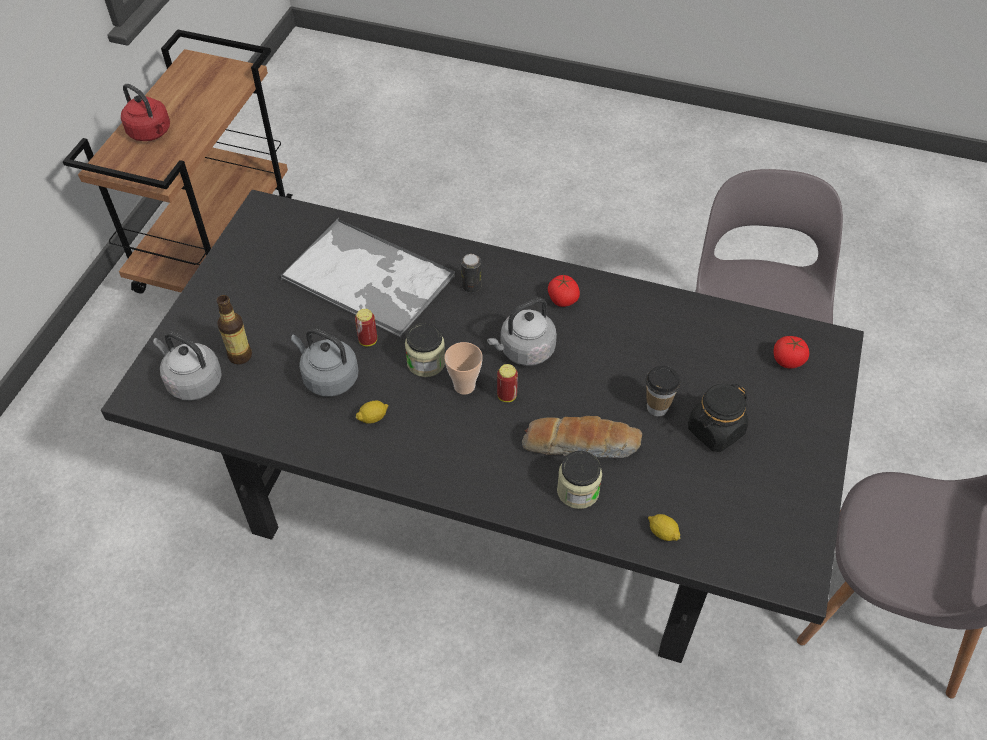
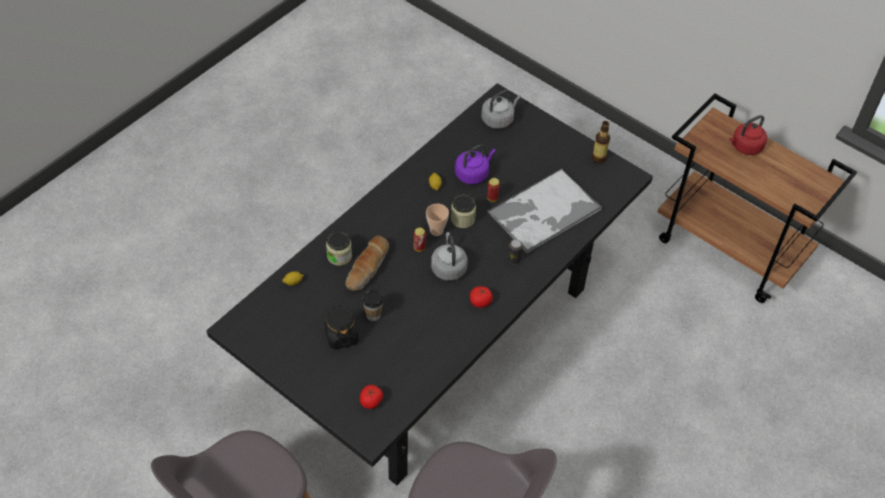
camera: 110 degrees right, 0 degrees up
(240, 356) = (508, 141): bottle -> bottle (598, 159)
(328, 378) = (473, 174): grey kettle -> purple kettle

